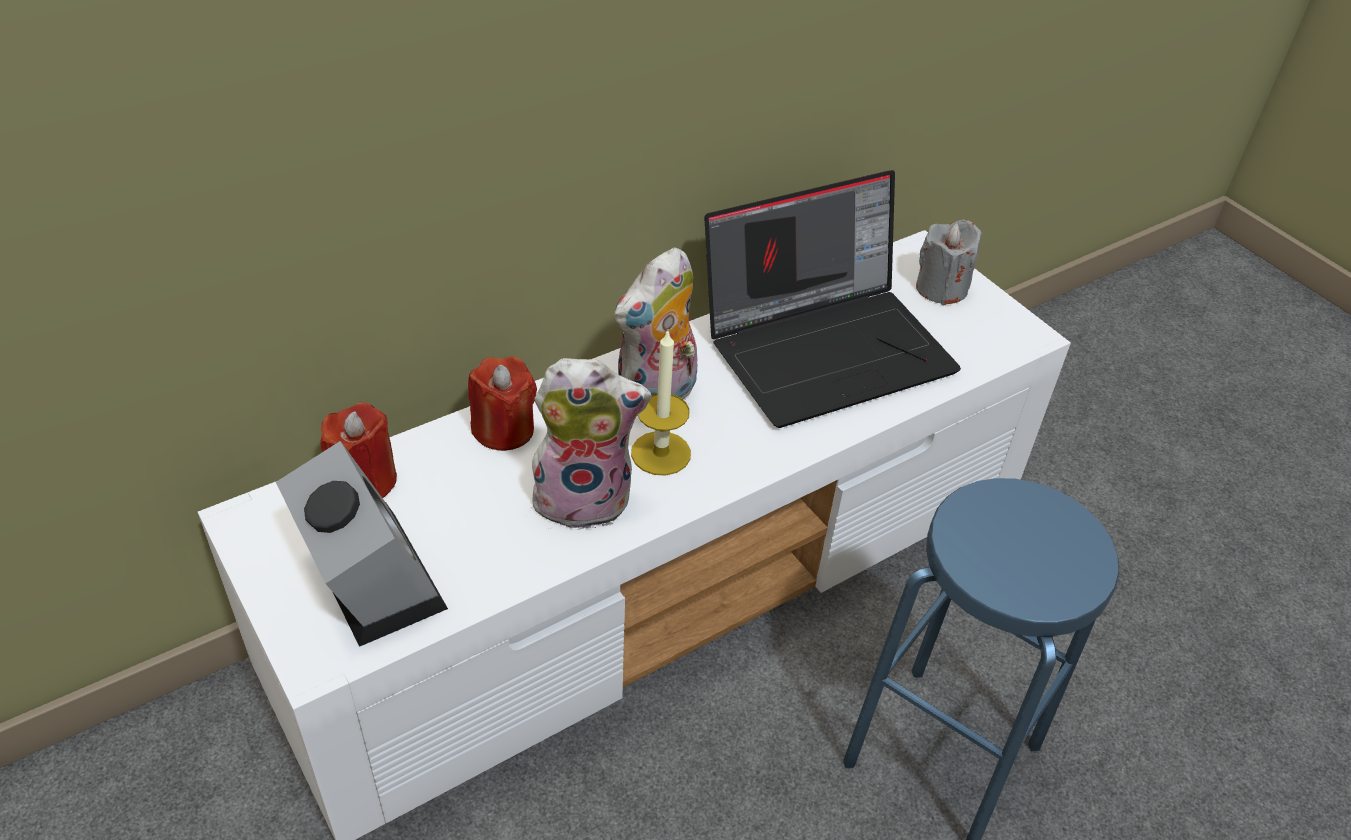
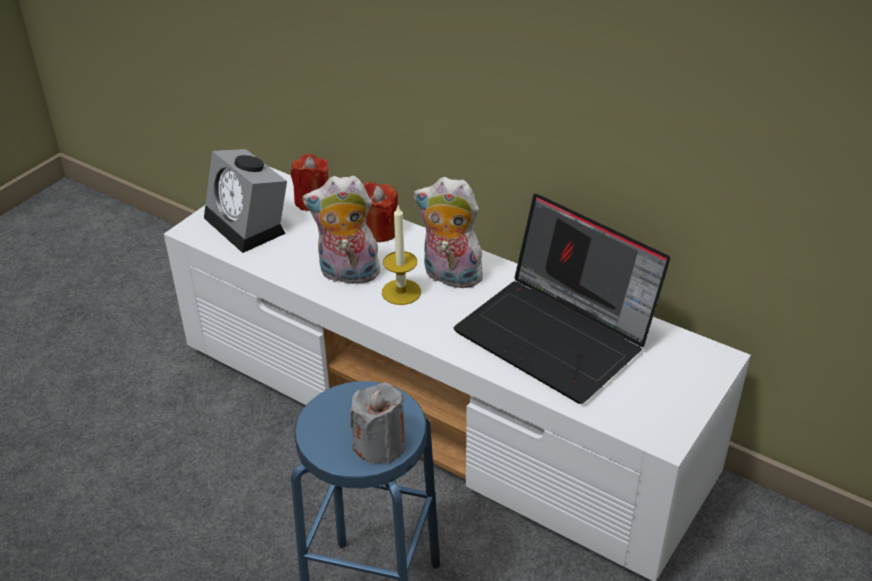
camera: 70 degrees right, 5 degrees down
(367, 577) = (249, 225): alarm clock -> alarm clock turned 105 degrees clockwise
(585, 497) = (347, 275): plush toy -> plush toy turned 120 degrees clockwise
(941, 288) = (679, 378): grey candle -> grey candle (380, 445)

